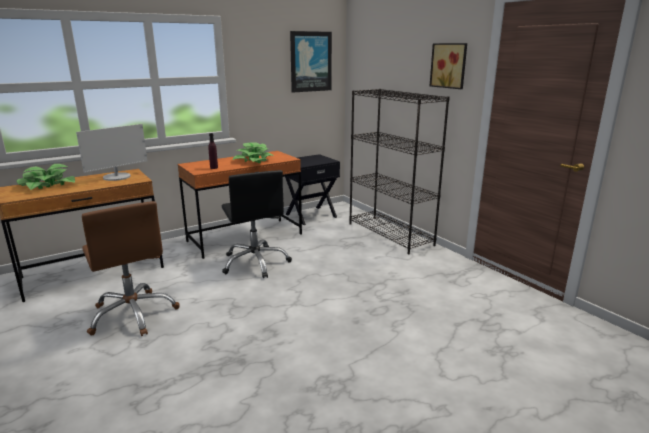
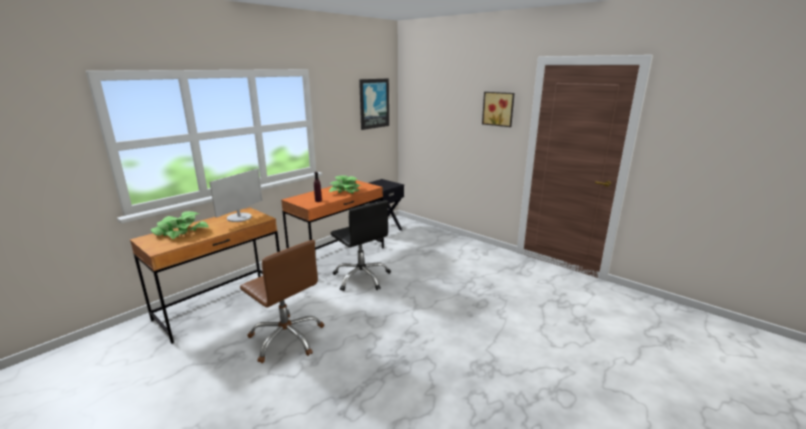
camera: 15 degrees left, 0 degrees up
(390, 234) = (452, 240): black bookcase -> none

